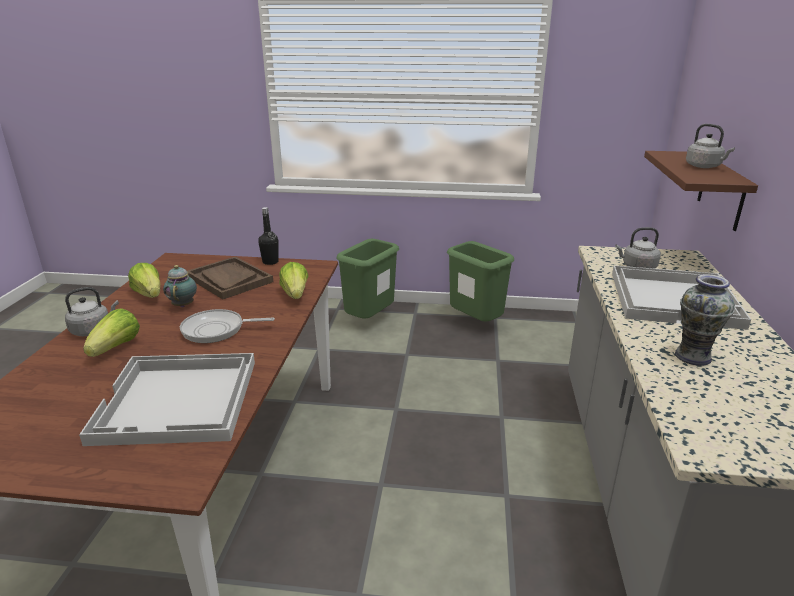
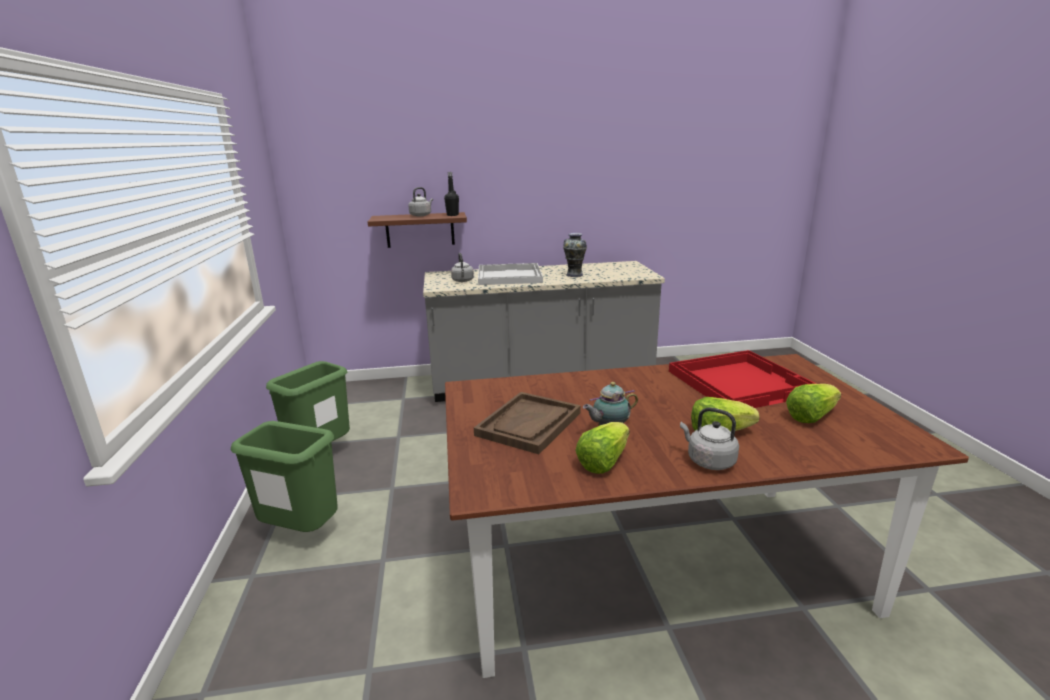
camera: 105 degrees left, 5 degrees down
(179, 401) = (740, 382): white tray -> red tray
(217, 330) = (640, 397): frying pan -> none
(270, 262) = (464, 414): black bottle -> black bottle (452, 215)
(295, 294) = (543, 382): lettuce -> lettuce (811, 416)

